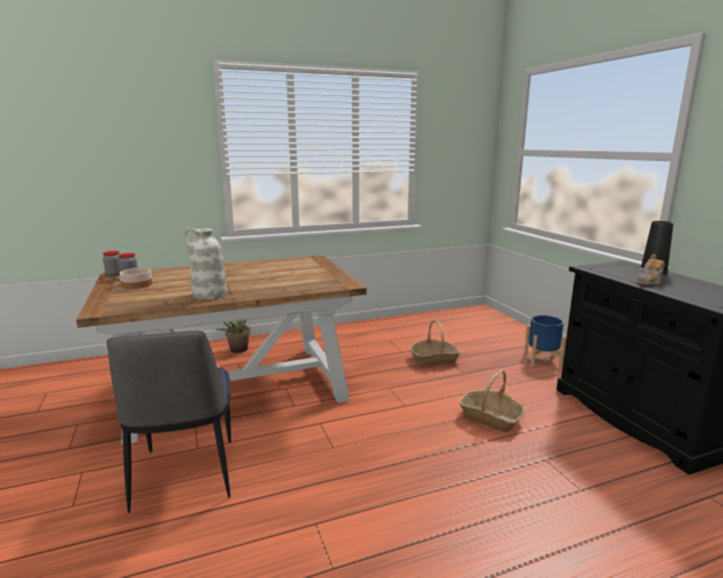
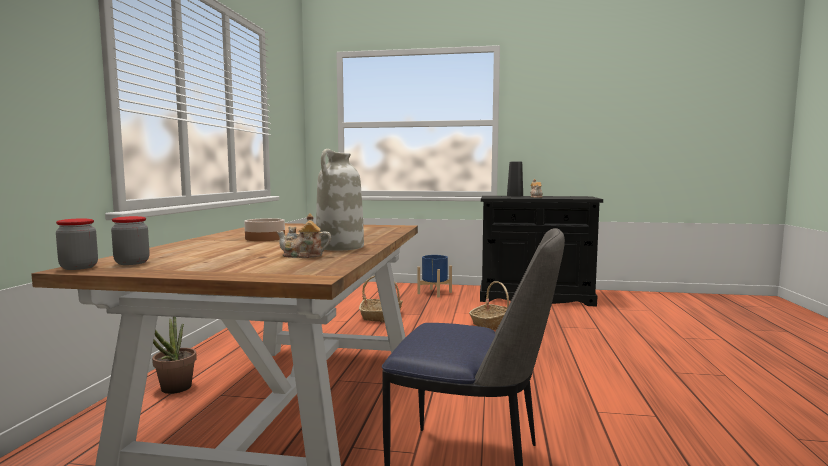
camera: 60 degrees left, 10 degrees down
(137, 284) = (196, 262): bowl -> bowl (264, 238)
(166, 296) = (303, 256): none -> teapot

